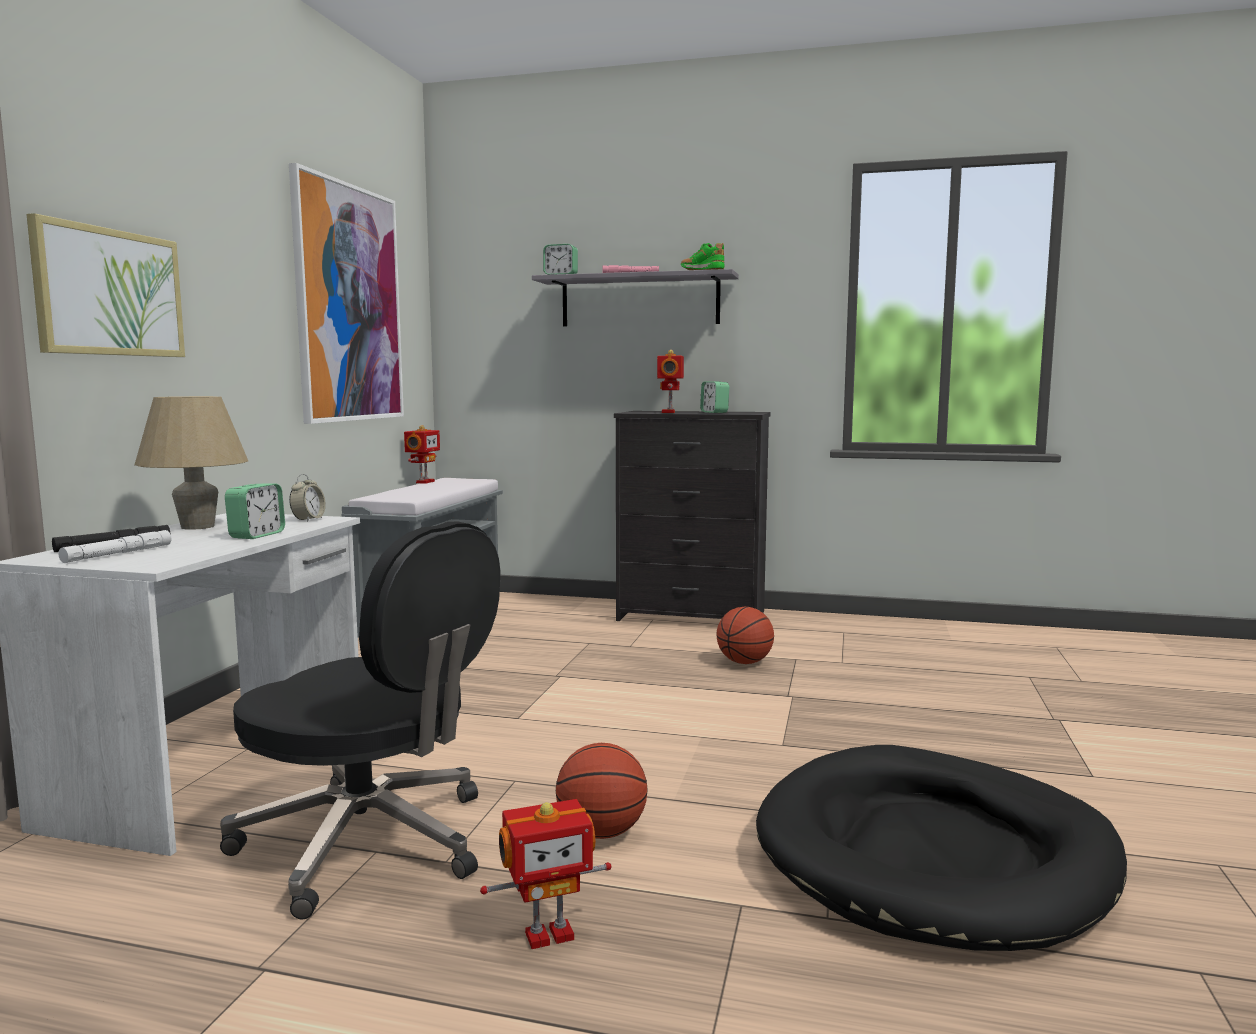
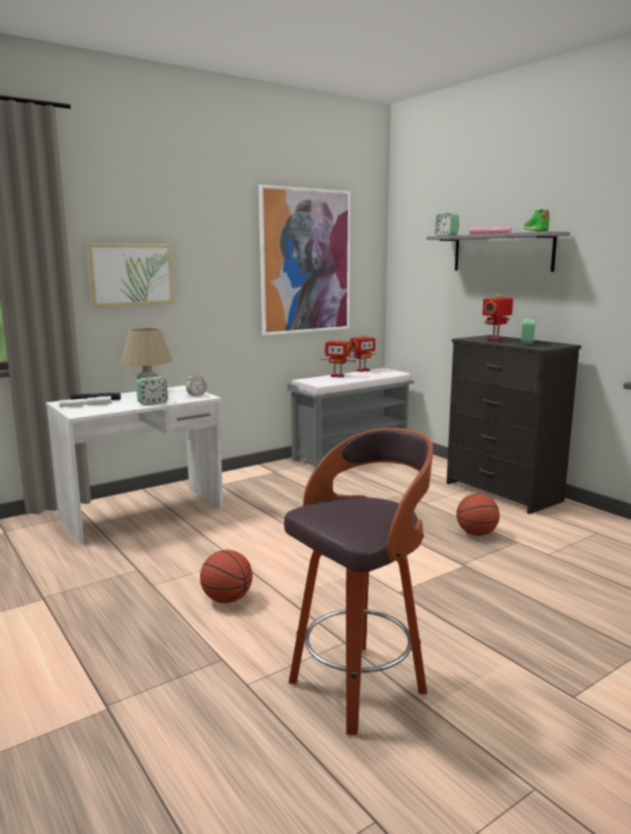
camera: 40 degrees right, 5 degrees up
(370, 843) = (141, 565): black office chair -> none
(548, 934) = (135, 632): toy robot -> toy robot (337, 376)
(934, 854) = (360, 685): black dog bed -> stool

